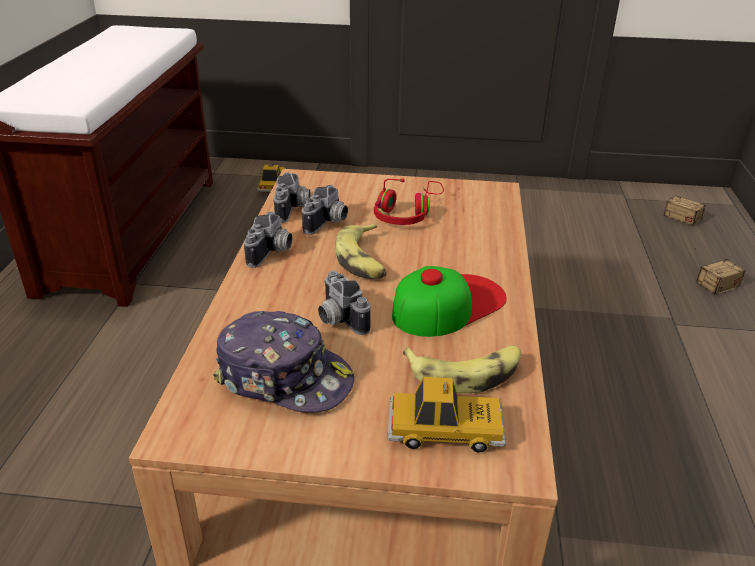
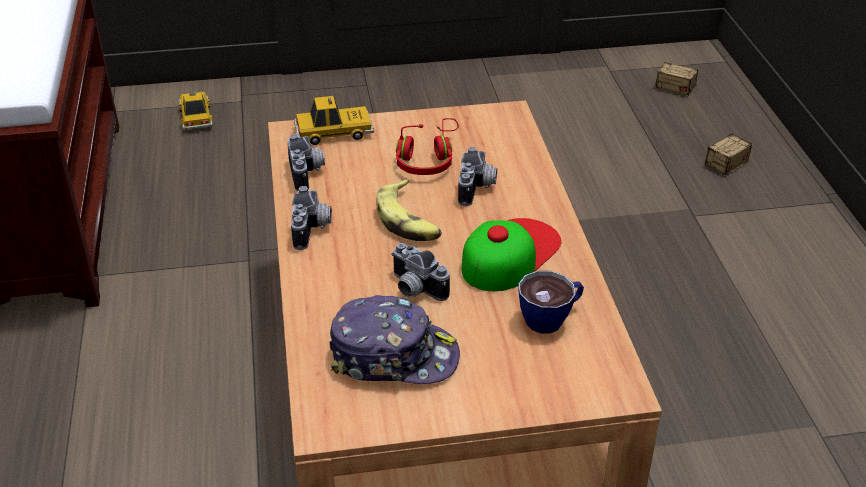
camera: 15 degrees left, 5 degrees up
(328, 223) = (352, 184): camera -> camera (478, 189)
(445, 429) = (553, 373): toy car -> toy car (334, 132)
(466, 372) = (551, 318): banana -> cup

